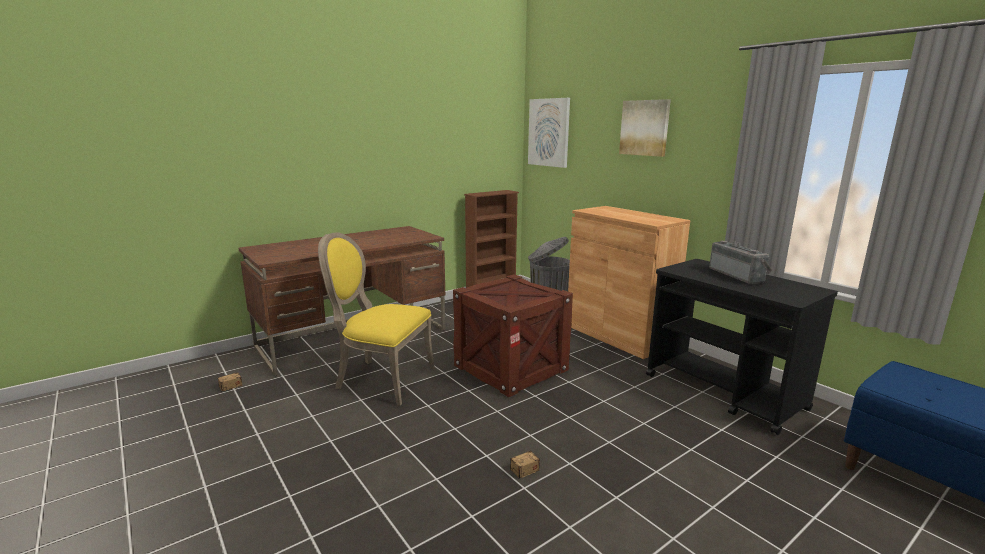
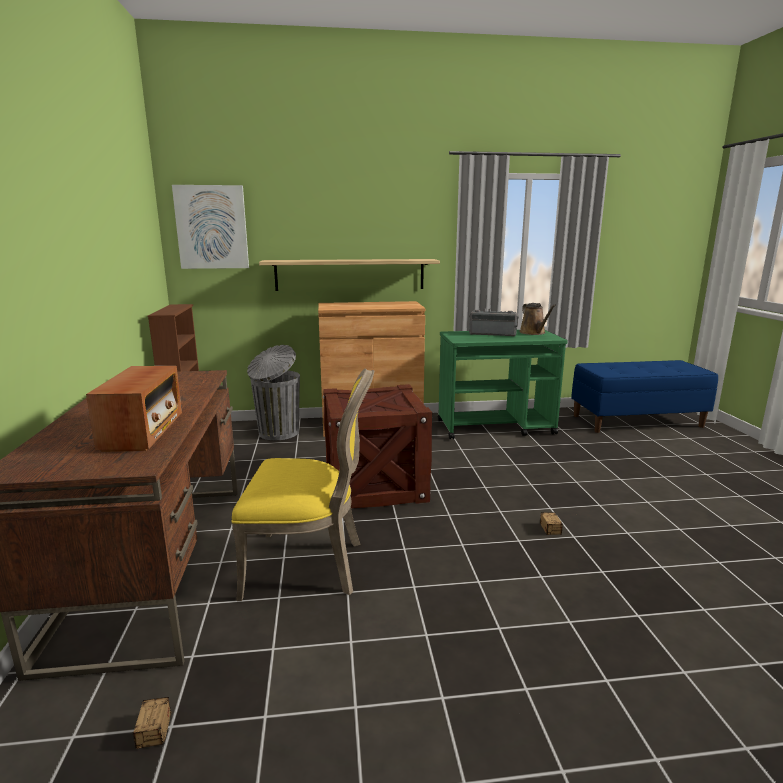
camera: 60 degrees left, 0 degrees up
(314, 250) = (143, 432): none -> radio
(381, 379) = (309, 566): yellow chair -> yellow chair turned 135 degrees counterclockwise
(637, 182) = (350, 274): none -> shelf
(645, 128) = (352, 220): picture -> none
(724, 392) = (496, 427): black cart -> green cart
(796, 289) = (534, 333): none -> brown watering can

